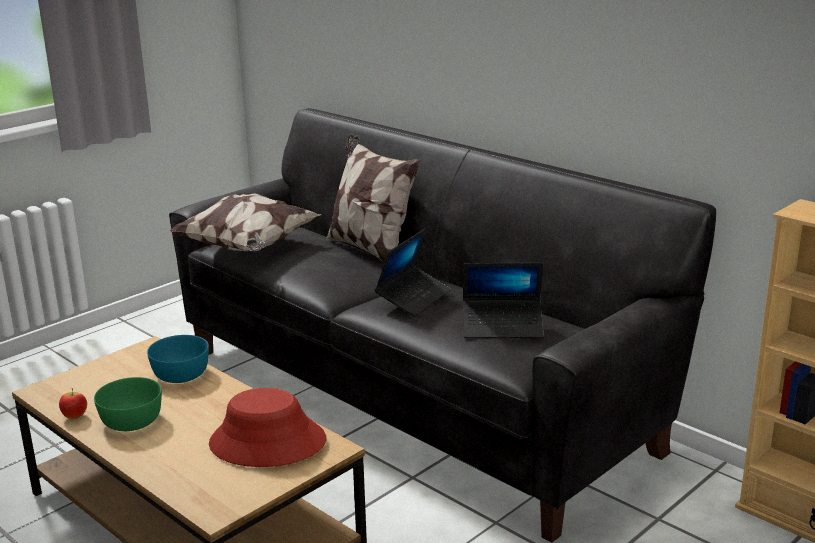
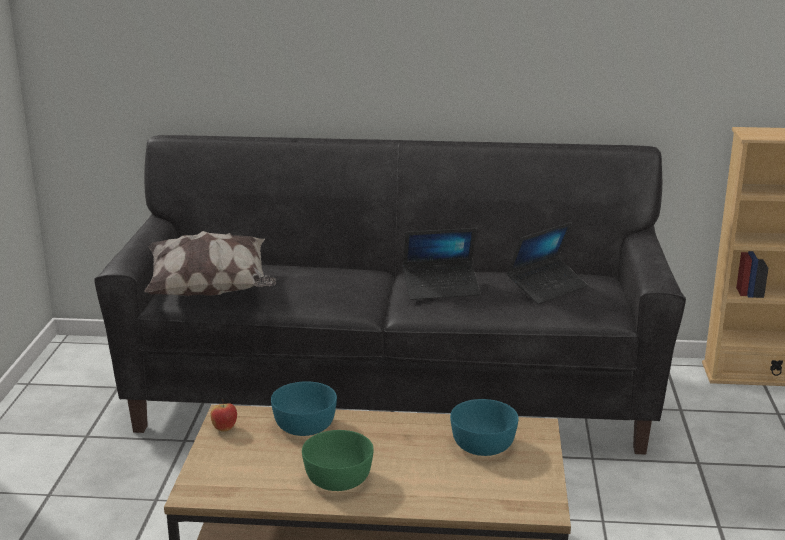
camera: 40 degrees left, 0 degrees up
(75, 417) = (278, 498): apple -> apple (224, 429)
(267, 443) = (483, 445): red hat -> turquoise bowl
(370, 249) = (316, 262): pillow -> none
(413, 298) = (441, 288): laptop -> laptop turned 90 degrees clockwise

